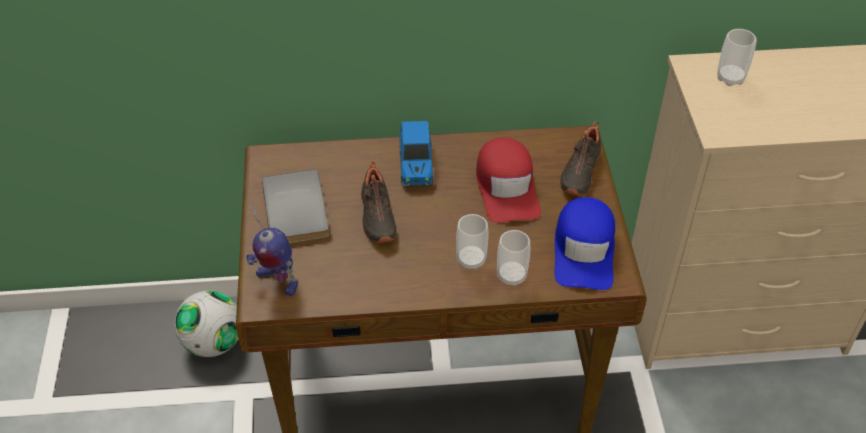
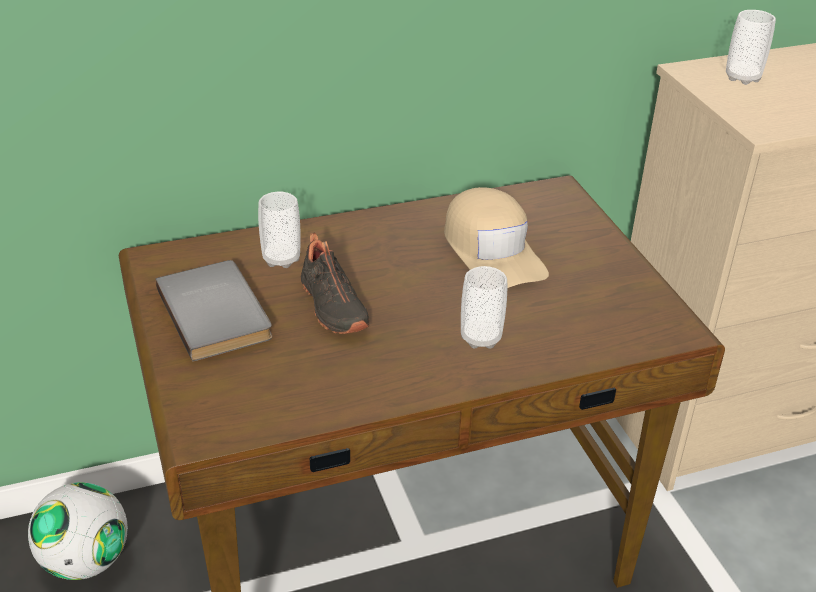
camera: 15 degrees left, 10 degrees down
(276, 281) = (213, 404): toy robot -> none
(416, 166) = (364, 243): toy car -> none
(507, 187) = (492, 251): red cap -> beige cap
(511, 276) = (543, 348): cup -> cup (281, 259)
(579, 172) = (574, 223): black shoe -> none
(584, 250) = (623, 306): blue cap -> none

